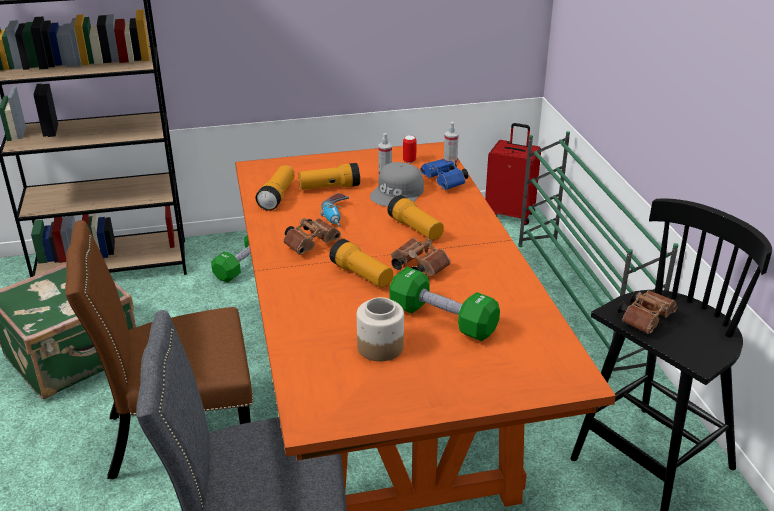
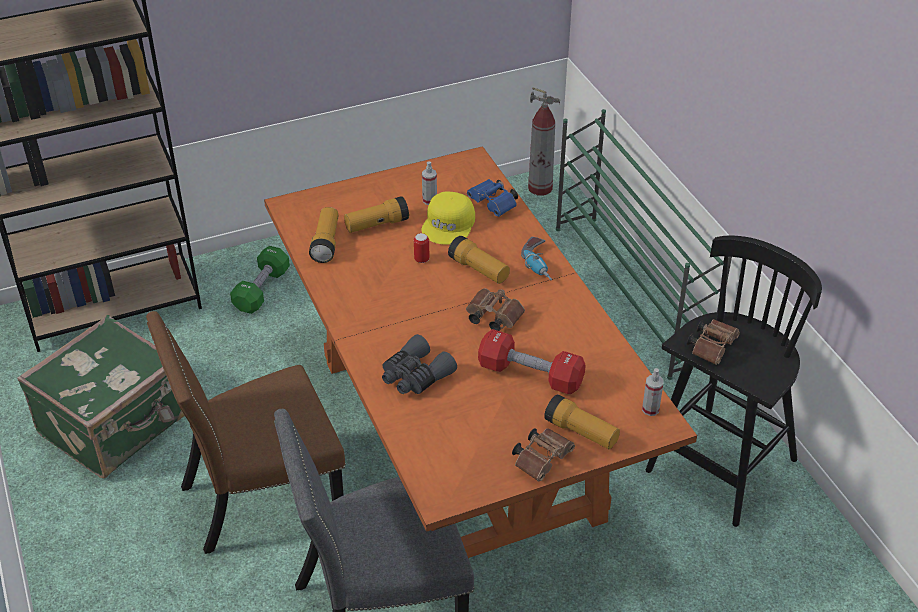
camera: 10 degrees left, 10 degrees up
(312, 244) = (381, 301): brown binoculars -> brown binoculars (542, 459)
(323, 308) = (415, 376): none -> grey binoculars
(337, 217) = (396, 263): power drill -> power drill (539, 265)
(362, 275) = (441, 333): flashlight -> flashlight (581, 432)
(379, 347) = (480, 412): jar -> none
(398, 193) = (449, 224): grey cap -> yellow cap
(409, 161) = (450, 179): can -> can (421, 259)
(442, 319) = (530, 375): green dumbbell -> red dumbbell
(450, 162) = (493, 176): spray bottle -> spray bottle (650, 409)
(510, 214) = (540, 188): red suitcase -> fire extinguisher

